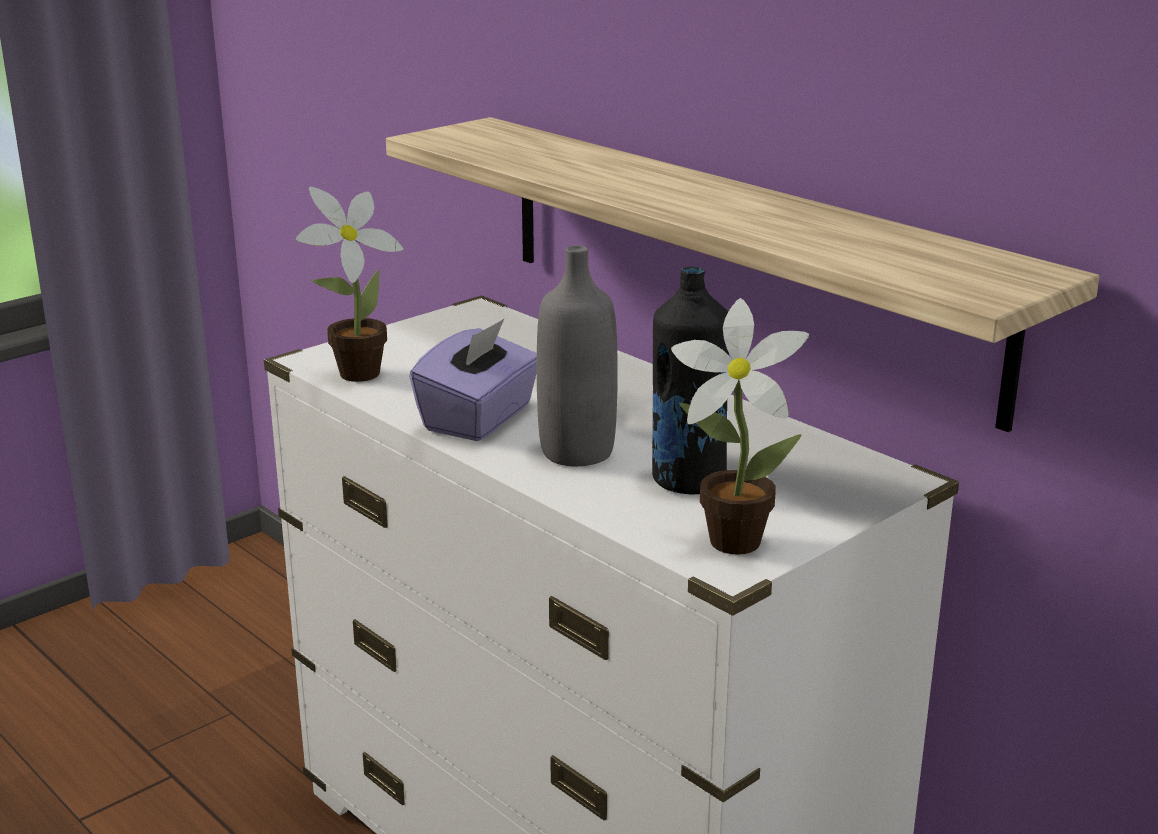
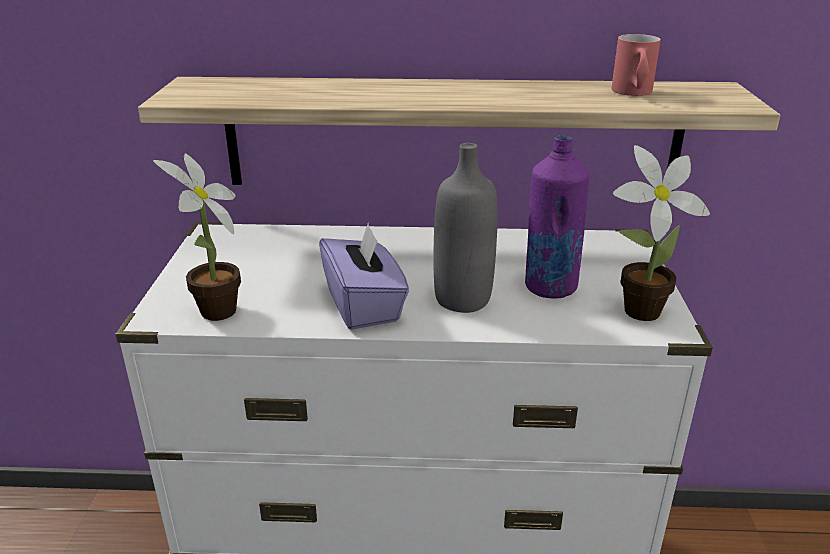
camera: 45 degrees left, 5 degrees up
(687, 480) = (549, 287): black bottle -> purple bottle
(888, 247) = (633, 93): none -> red mug

